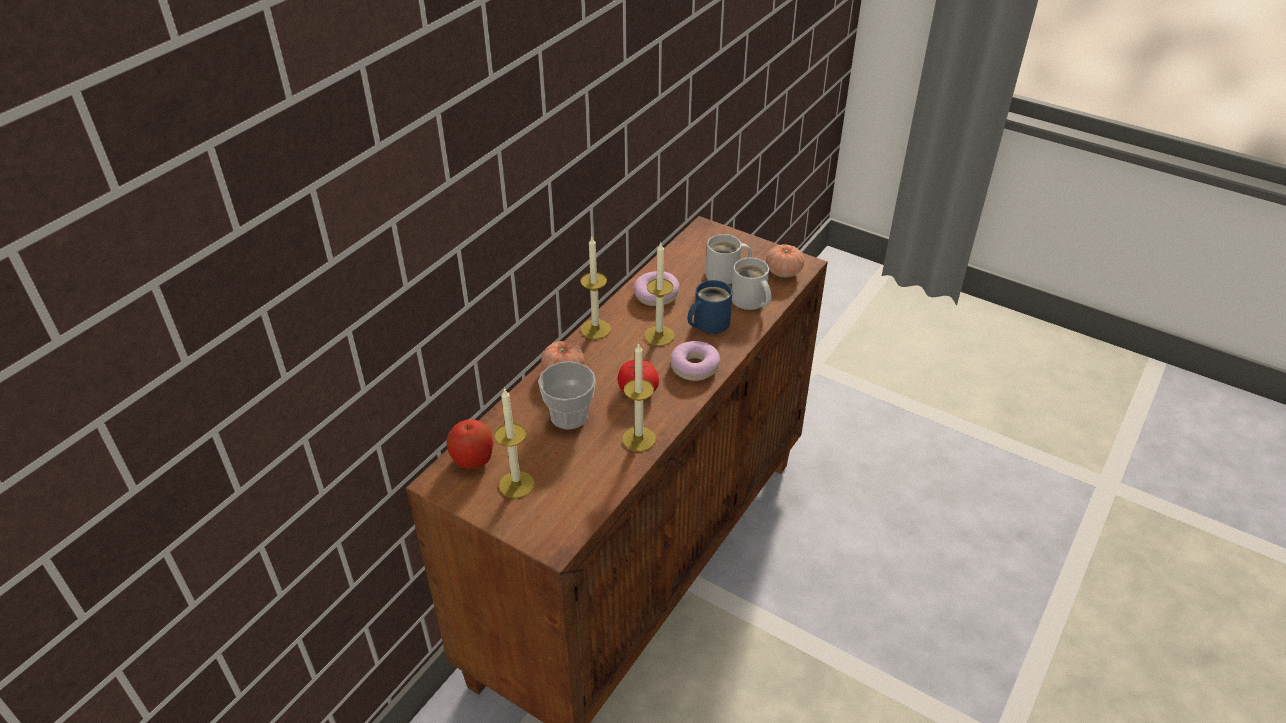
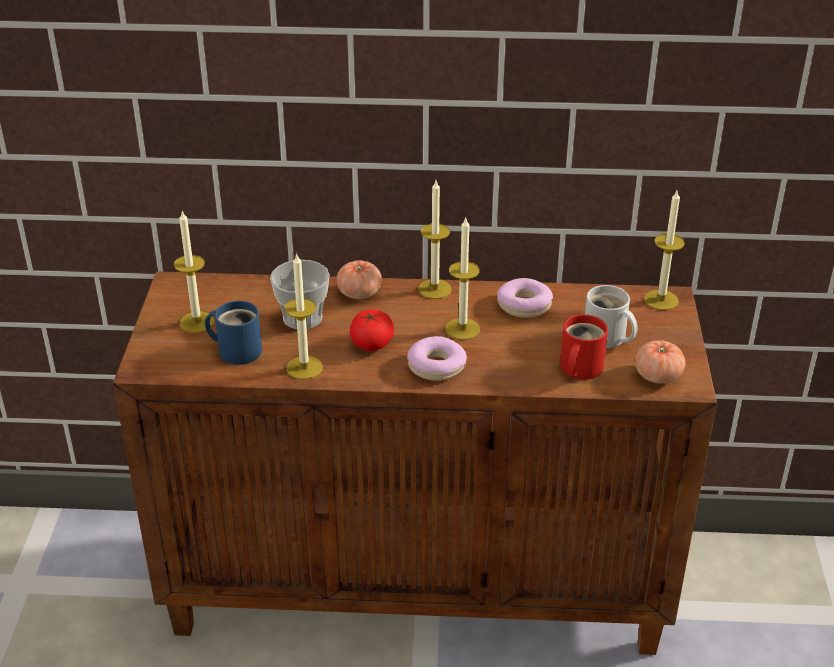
camera: 60 degrees right, 5 degrees down
(473, 460) = (209, 290): apple -> none
(703, 234) = (661, 300): none -> candle
(708, 323) = (513, 352): blue mug -> blue mug (237, 349)
(750, 301) = (578, 368): white mug -> red mug

